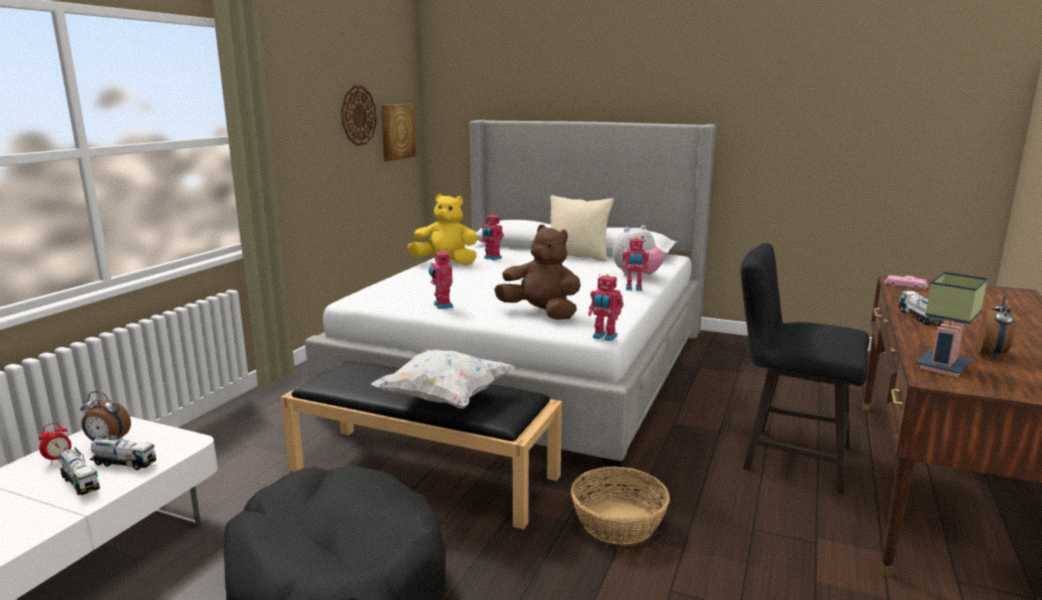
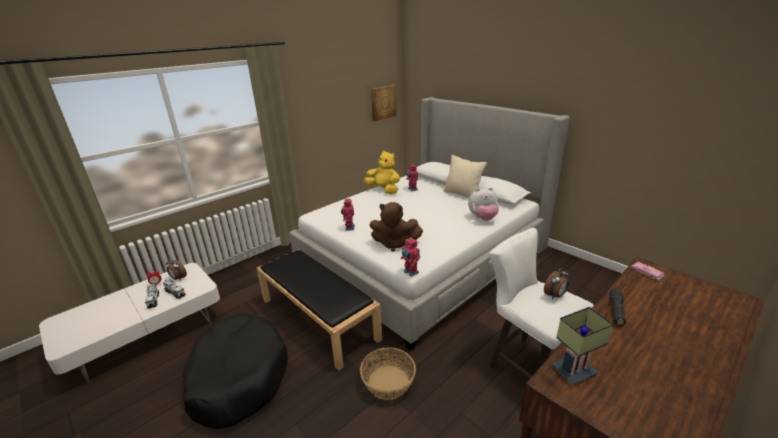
camera: 25 degrees right, 10 degrees up
(358, 115) = (353, 97): wall clock -> none
(444, 398) = (317, 290): white pillow -> none
(541, 313) = (394, 244): brown plush toy -> brown plush toy turned 135 degrees clockwise
(633, 289) = (469, 231): toy robot -> none
(787, 456) = (526, 364): black stool -> white stool
(919, 317) = (616, 312): toy truck -> black flashlight
(992, 354) = (630, 368): alarm clock -> alarm clock (555, 296)

